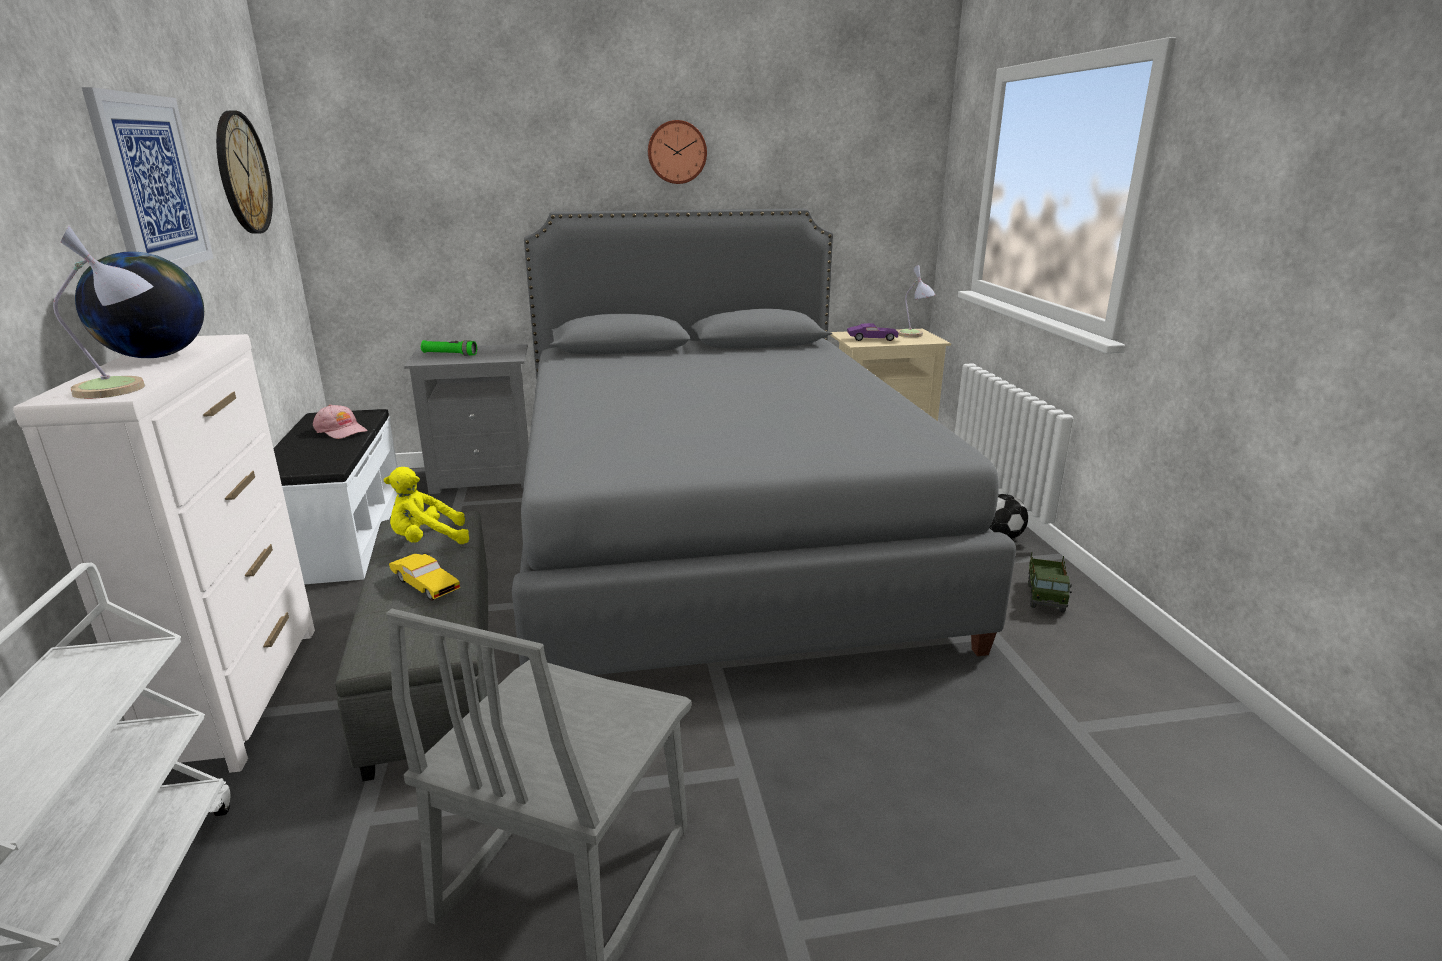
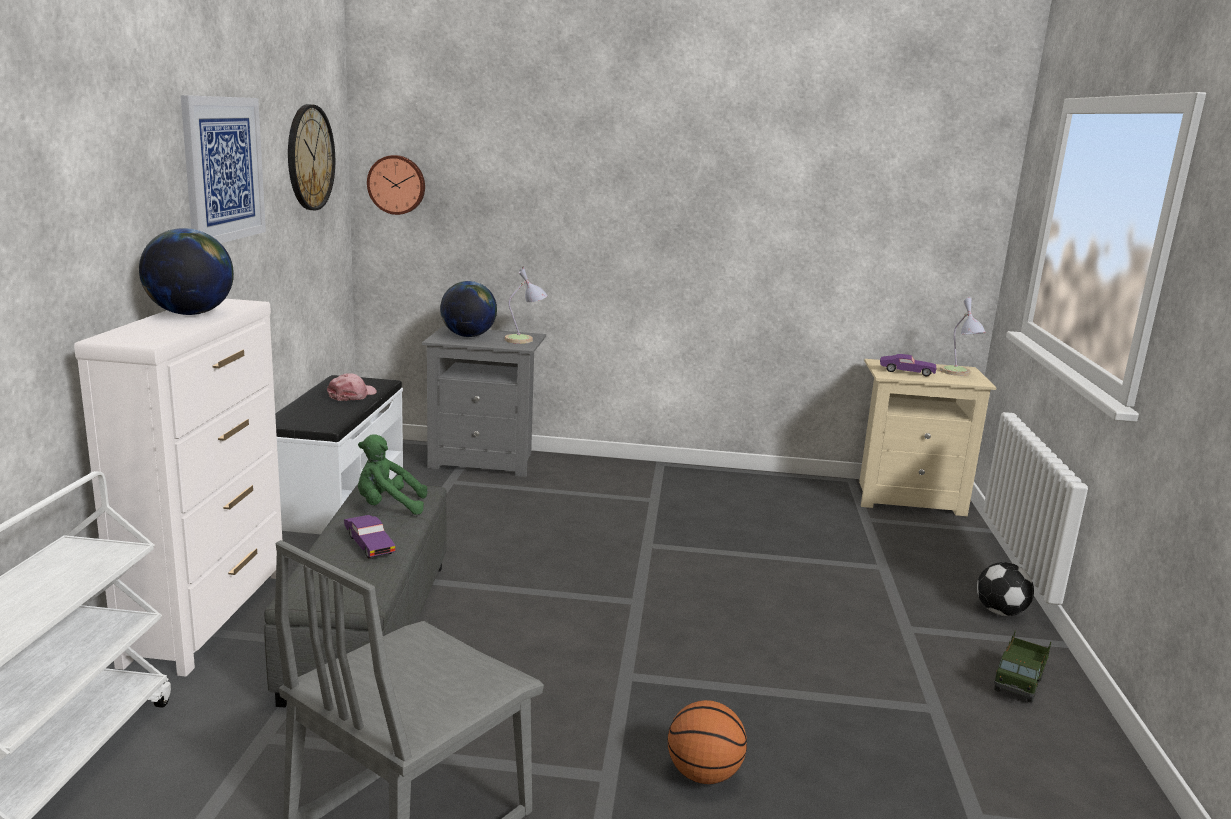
camera: 15 degrees right, 5 degrees down
(126, 388) = (156, 337): table lamp -> table lamp (525, 340)
(341, 430) = (352, 395): pink cap -> pink cap turned 120 degrees counterclockwise
(425, 585) = (369, 545): yellow toy car -> purple toy car
(427, 541) = (388, 507): yellow plush toy -> green plush toy
(449, 354) = (468, 336): green flashlight -> globe
(676, 152) = (716, 160): wall clock -> wall clock (397, 184)
(717, 536) = (686, 555): grey bed -> none
(830, 746) = (703, 775): none -> basketball

